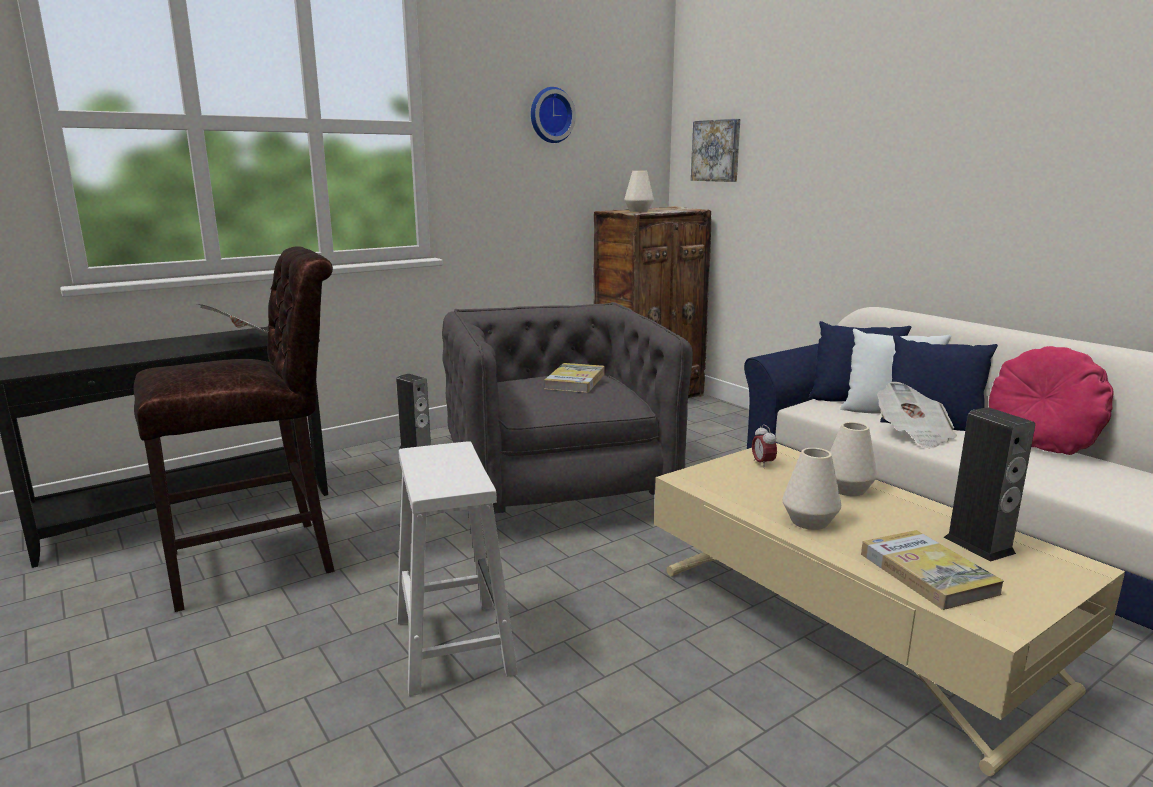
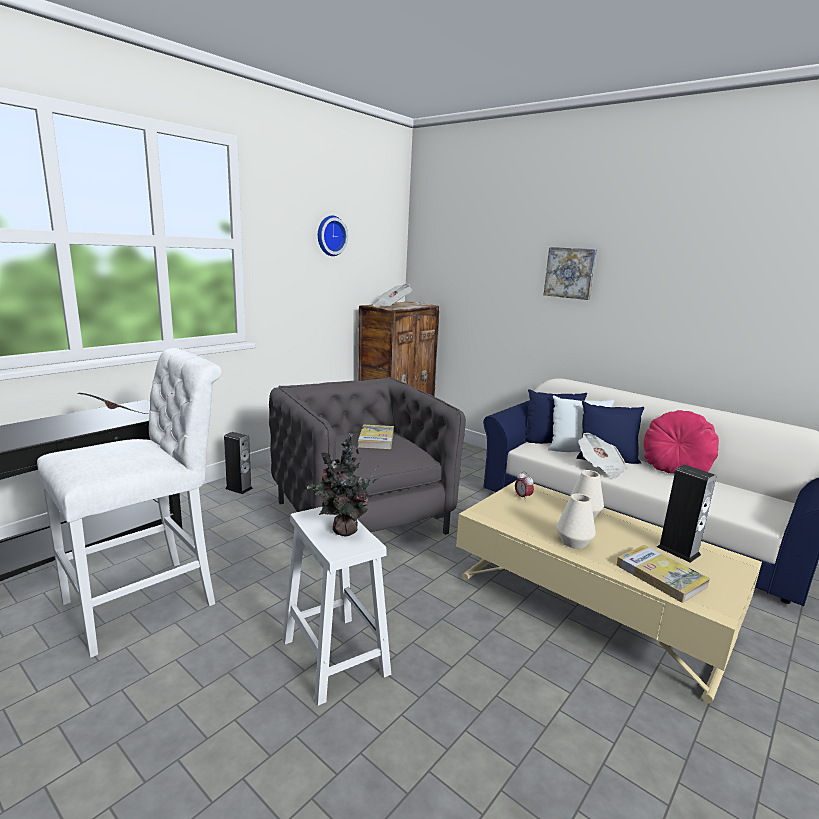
camera: 15 degrees left, 0 degrees up
(262, 560) = (149, 600): brown stool -> white stool
(452, 471) = (343, 531): none -> potted plant
(638, 211) = (391, 306): white vase -> newspaper
(717, 150) = (443, 265): picture -> picture (570, 273)

